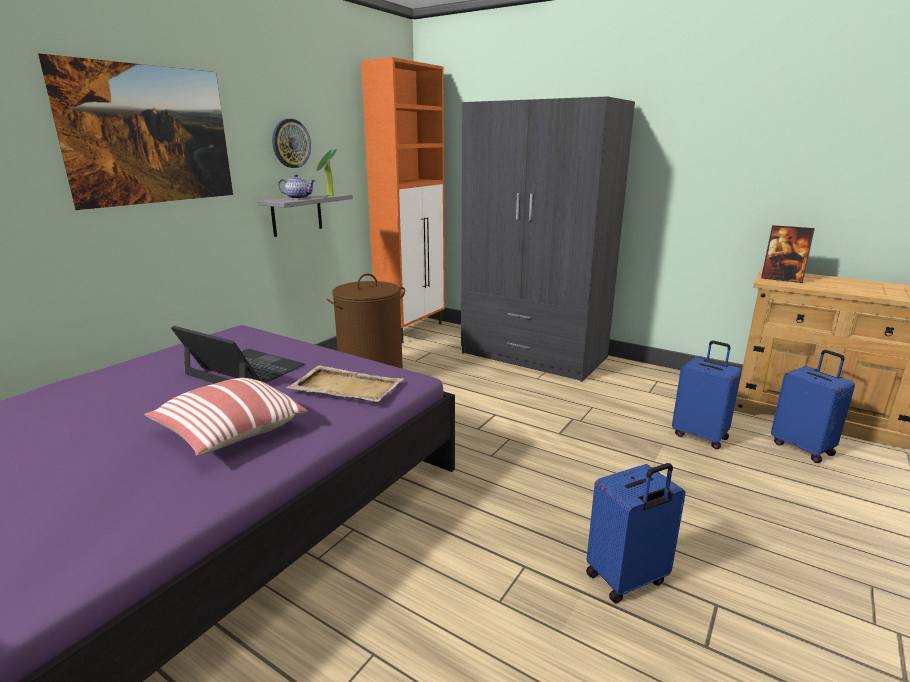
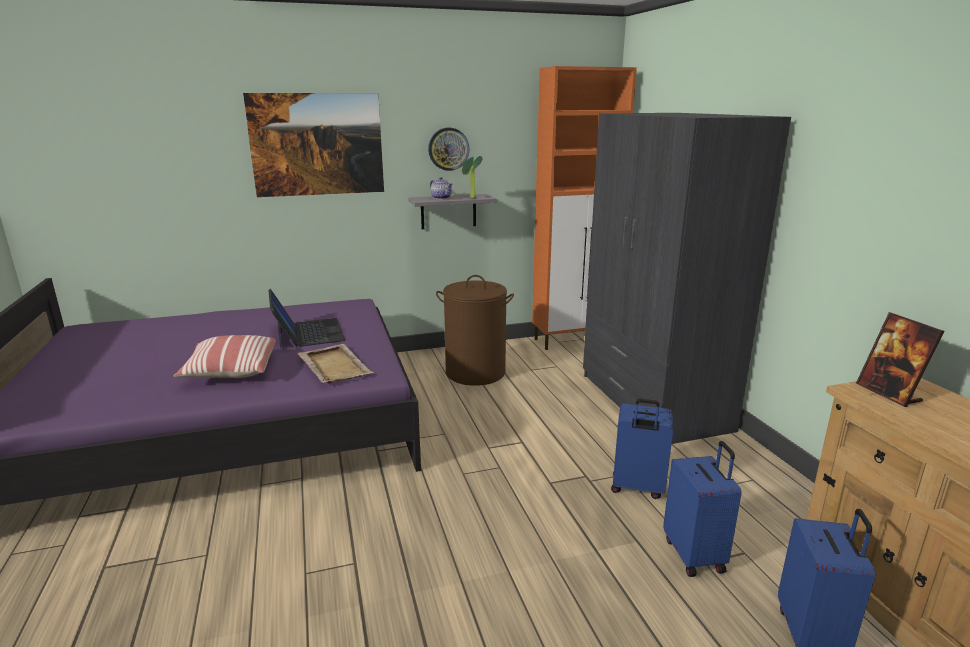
camera: 40 degrees right, 0 degrees up
(627, 579) = (403, 619): blue suitcase -> blue suitcase (637, 488)

